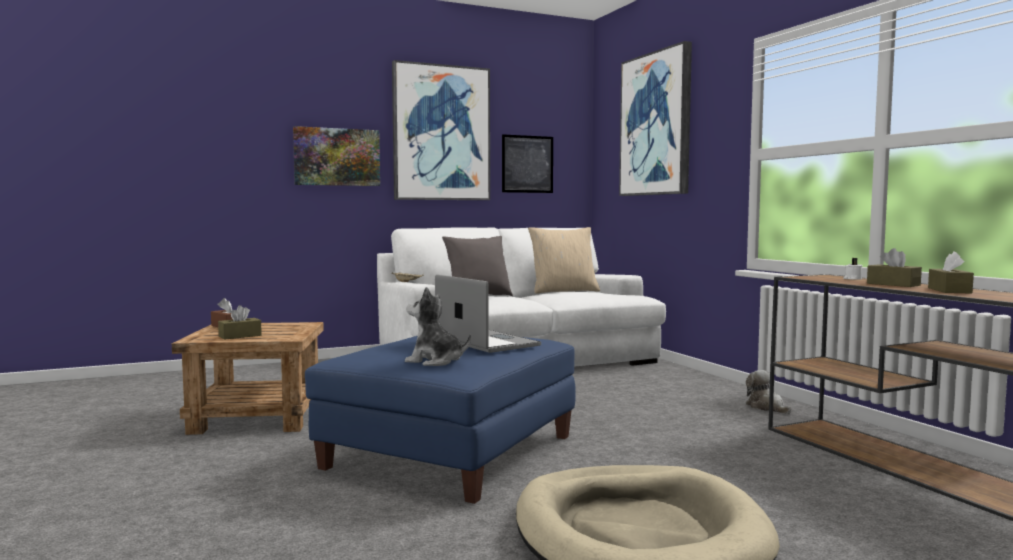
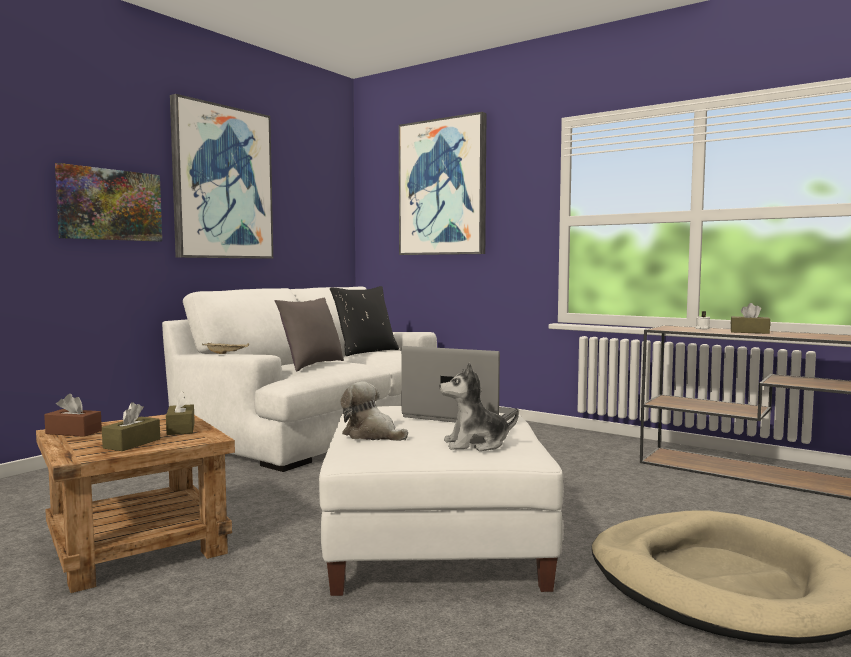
camera: 30 degrees left, 0 degrees up
(452, 451) = (436, 540): blue ottoman -> white ottoman
(527, 164) = (302, 220): picture -> none
(563, 291) = (365, 351): beige pillow -> black pillow
(767, 407) = (606, 443): plush toy -> plush toy (372, 435)
(949, 290) = (803, 335): brown tissue box -> brown tissue box (181, 428)

